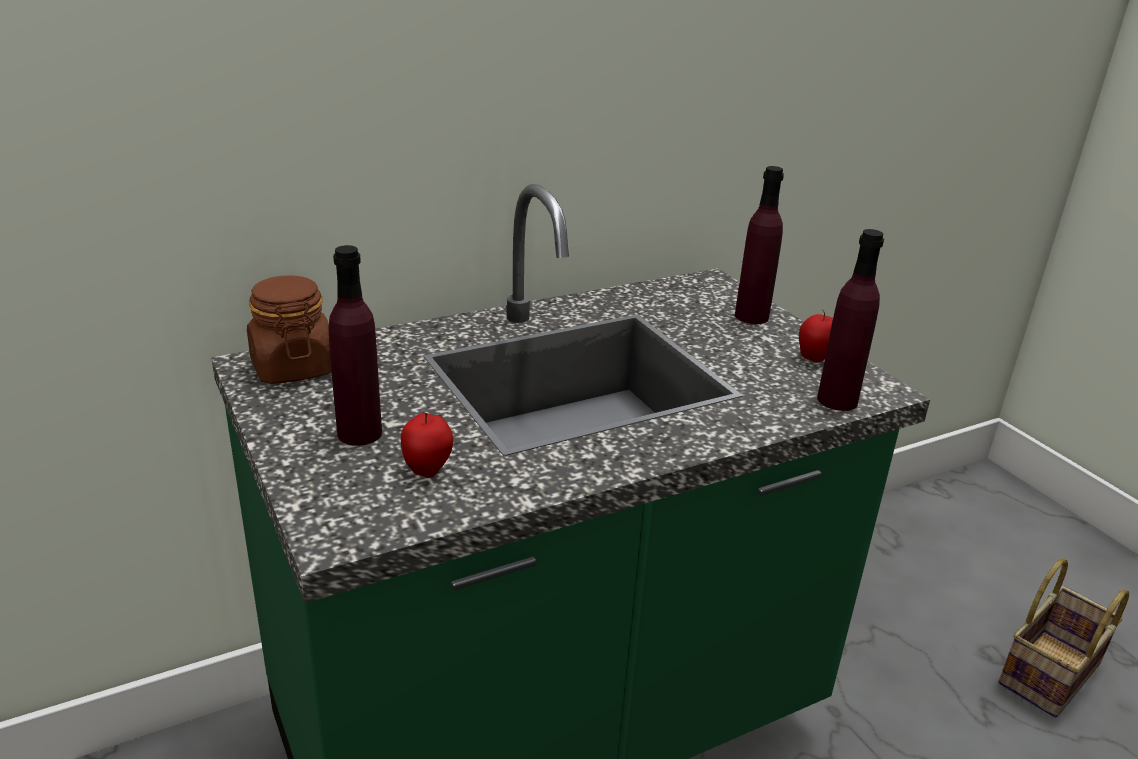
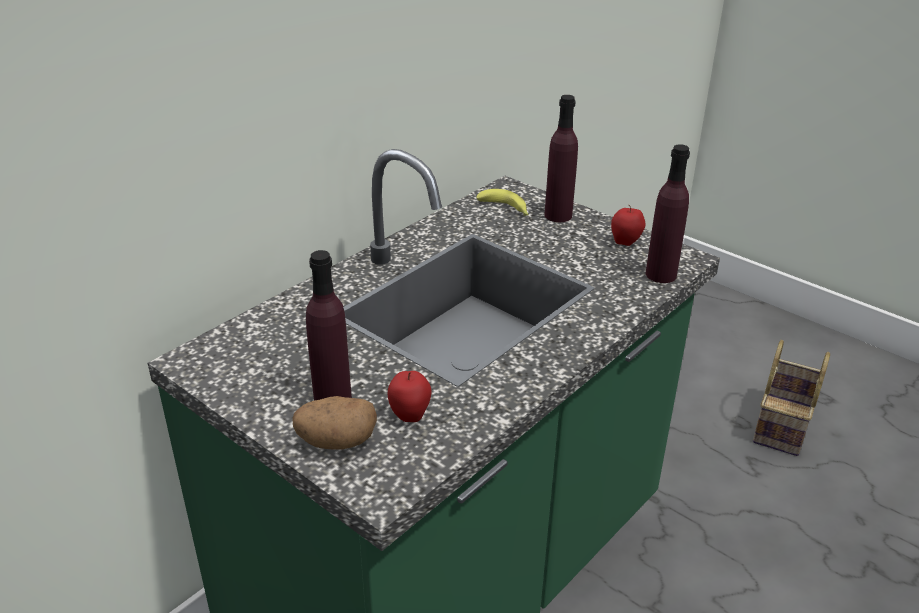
camera: 20 degrees left, 5 degrees up
(293, 367) = (229, 354): brown jar -> none
(329, 474) = (336, 441): none -> potato
(694, 299) = (506, 210): none -> banana

